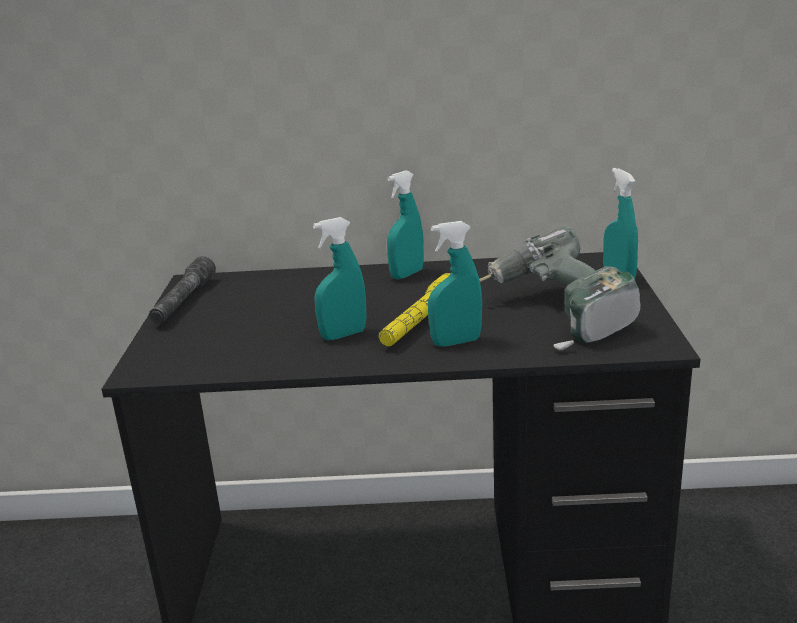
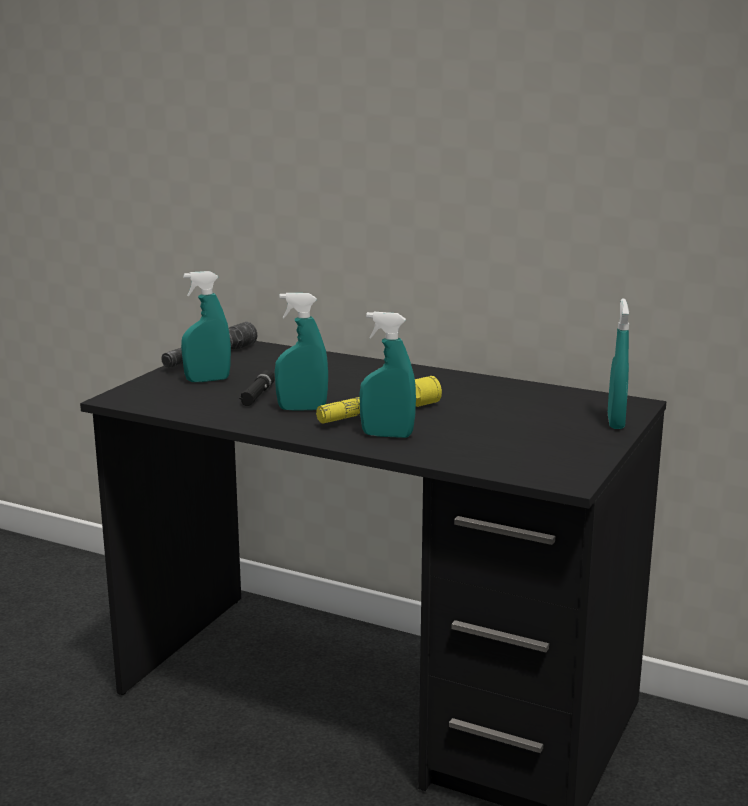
camera: 25 degrees right, 5 degrees down
(281, 330) = (257, 395): none -> black flashlight
(407, 274) = (421, 376): turquoise spray bottle -> turquoise spray bottle (207, 380)
(556, 315) = (507, 436): power drill -> none

